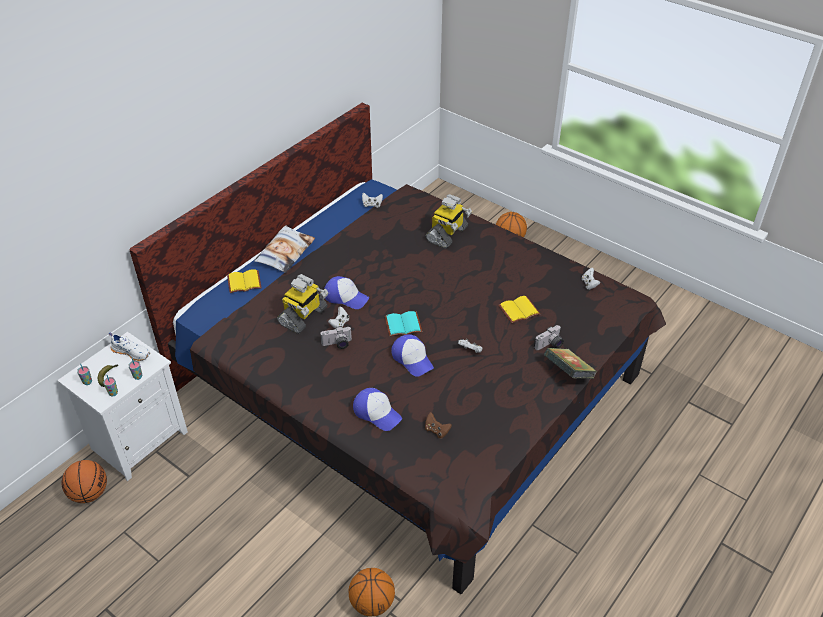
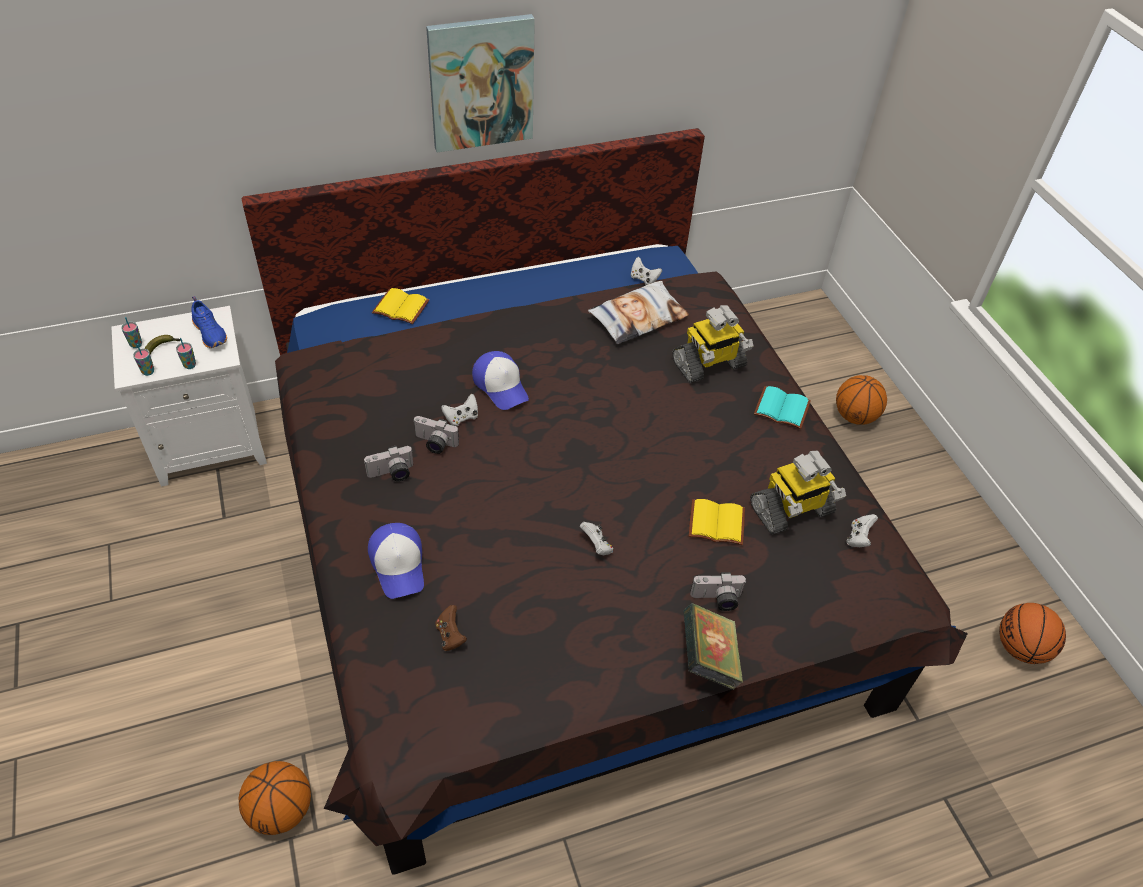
camera: 30 degrees right, 5 degrees up
(89, 493) = (115, 479): basketball -> basketball (1020, 648)
(132, 352) = (211, 333): white shoe -> blue shoe
(248, 119) = (481, 83): none -> picture
(285, 253) = (482, 293): pillow -> pillow (638, 318)
(303, 317) = (427, 386): toy robot -> toy robot (791, 511)
(328, 371) = (392, 474): none -> camera
(403, 324) = (540, 460): turquoise book -> turquoise book (783, 408)
(412, 359) = (509, 515): cap -> none

